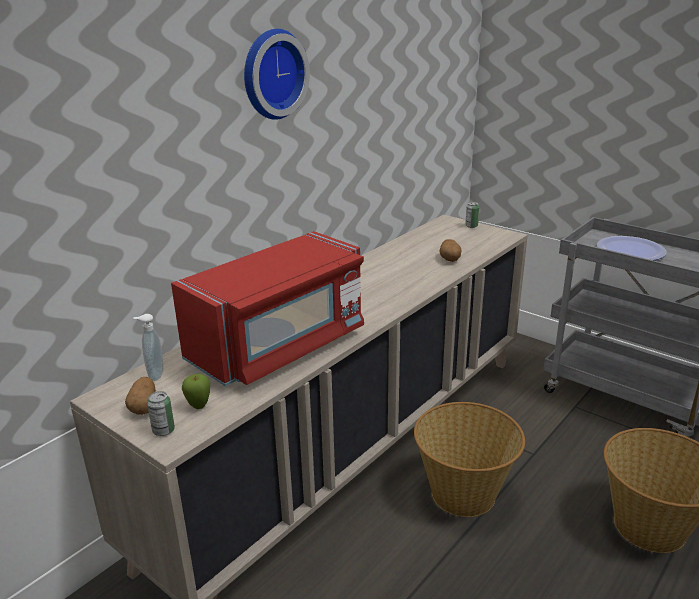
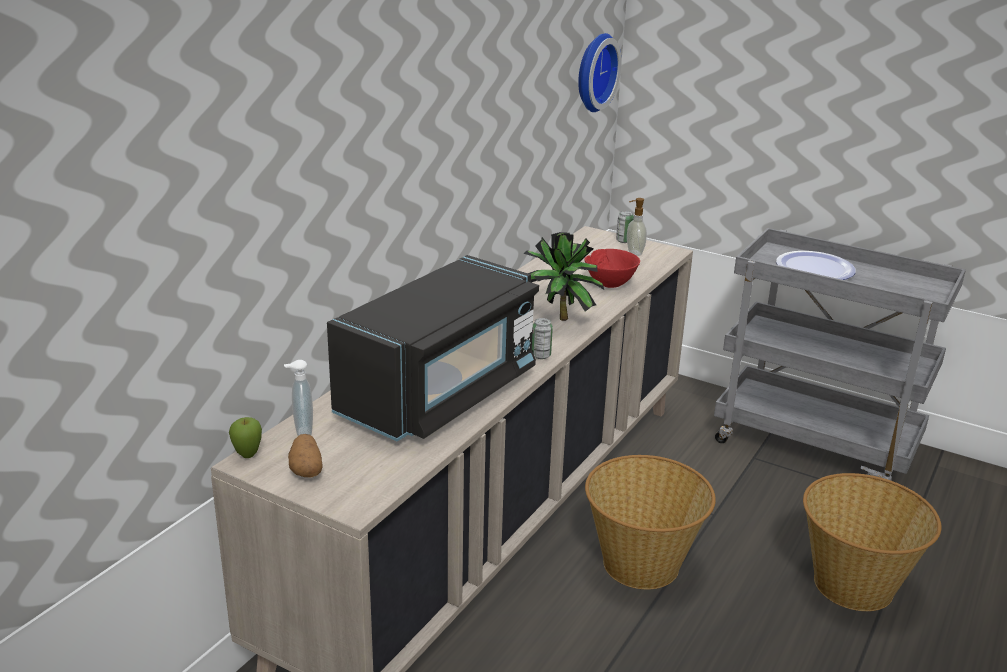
camera: 10 degrees left, 0 degrees up
(163, 430) = (341, 494): can -> can (541, 355)
(199, 406) = (371, 465): apple -> apple (247, 455)
(271, 74) = (417, 68): wall clock -> wall clock (593, 72)
(280, 345) = (440, 393): red microwave -> black microwave
(397, 287) = (557, 319): none -> potted plant
(450, 259) = (609, 284): potato -> red bowl
(477, 235) = (634, 253): none -> soap dispenser

